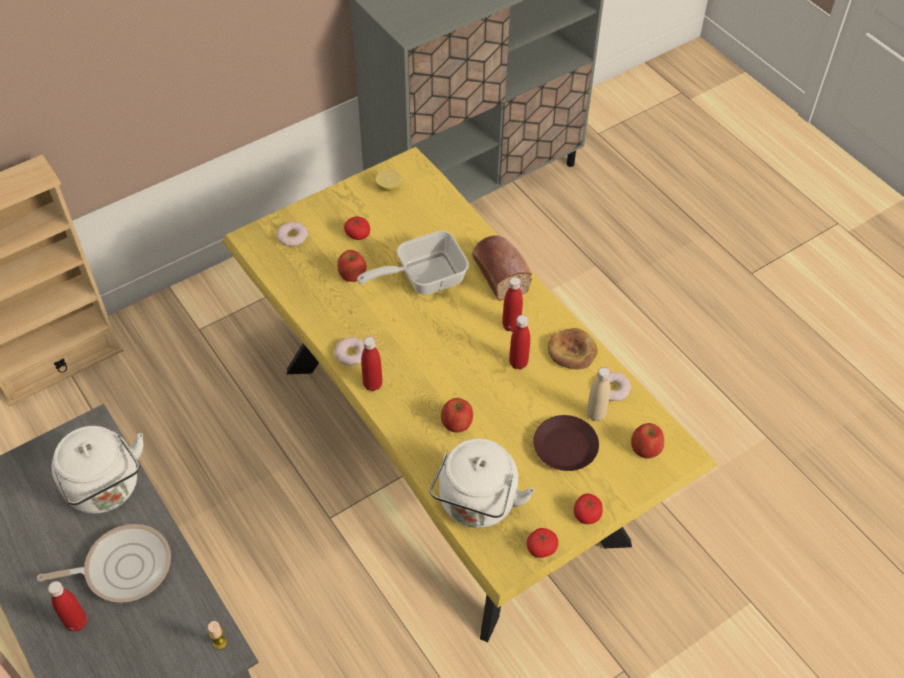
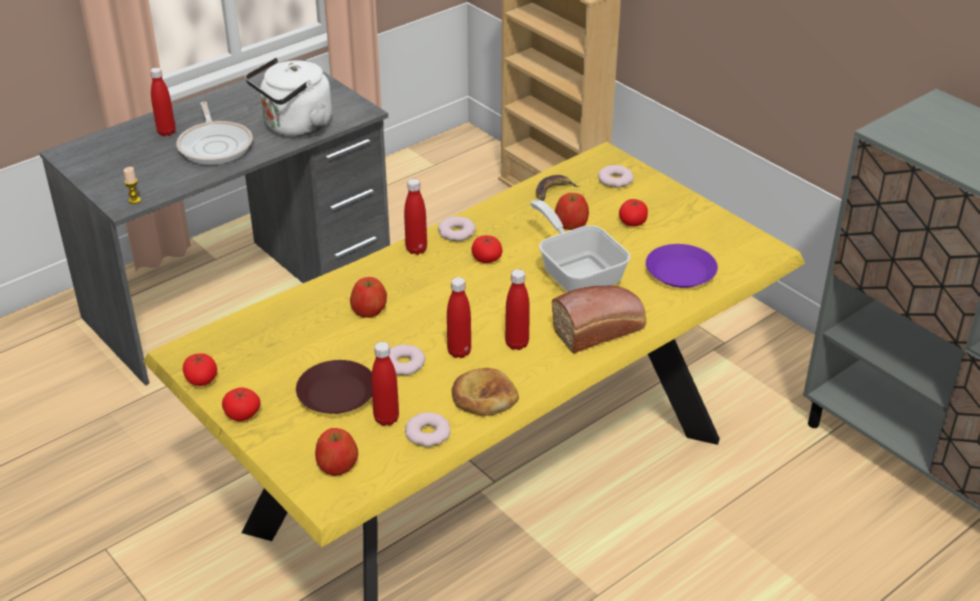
camera: 85 degrees right, 15 degrees down
(300, 280) = (553, 191): none -> banana
(389, 187) = (718, 237): lemon -> none
(394, 335) = (486, 258): none -> tomato
(431, 217) = (679, 272): none -> purple plate
(476, 505) = (260, 330): white kettle -> none
(531, 400) = (404, 364): none -> donut
(595, 414) = (386, 419): beige bottle -> red bottle

